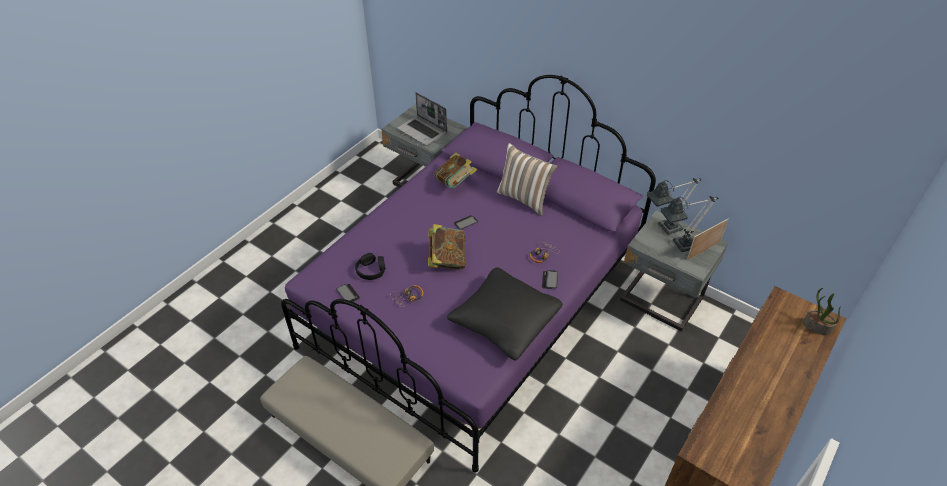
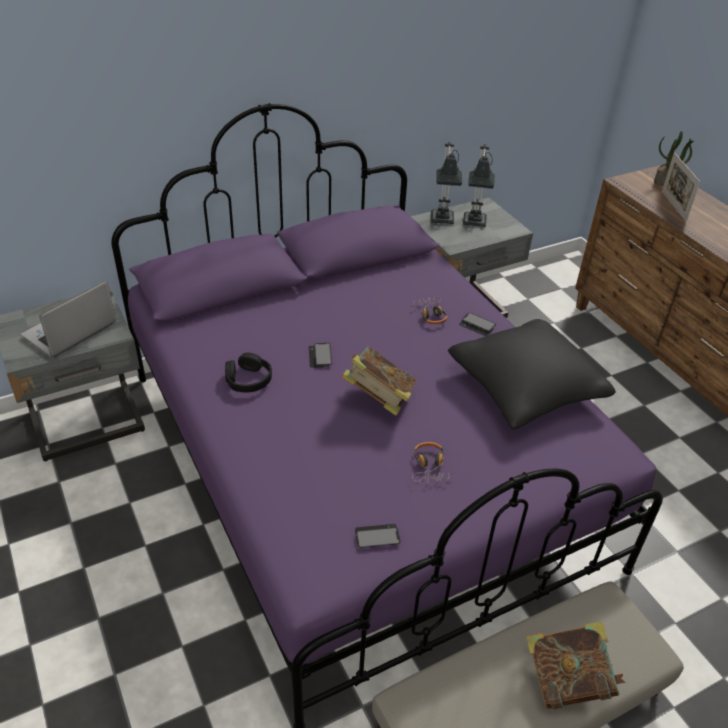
camera: 65 degrees left, 5 degrees down
(371, 270) = (344, 490): black headphones -> black headphones (248, 380)
(423, 131) = (69, 331): laptop -> laptop turned 150 degrees clockwise
(455, 183) = (230, 336): book -> book (567, 680)
(524, 198) = (317, 290): pillow -> none
(703, 251) = (491, 214): picture frame -> picture frame (673, 206)

